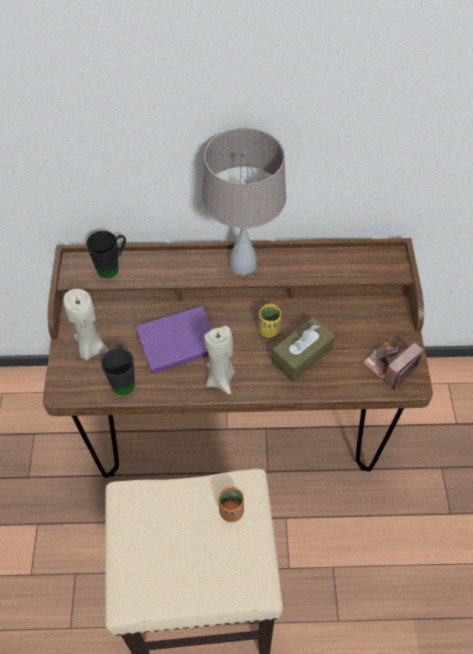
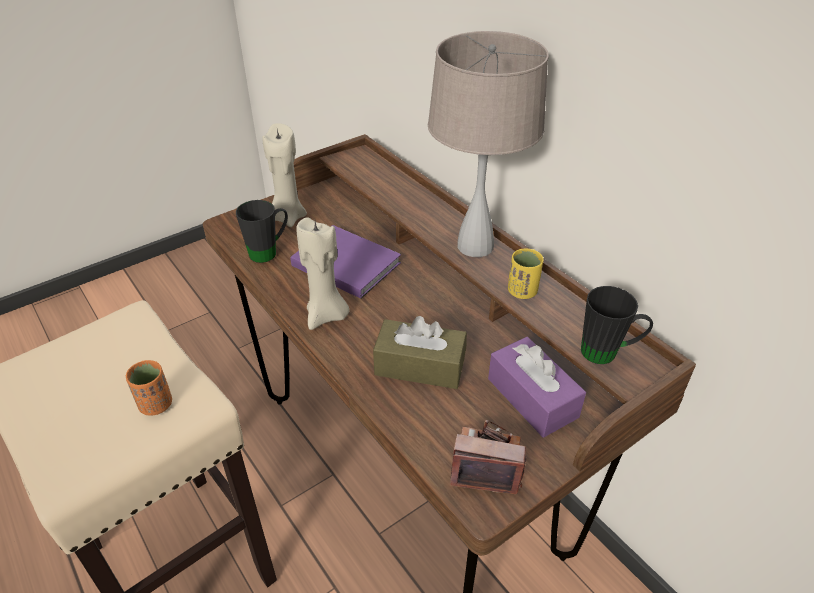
camera: 55 degrees right, 15 degrees down
(112, 266) = (377, 172): black mug -> black mug (608, 353)
(269, 330) = (427, 322): yellow cup -> yellow cup (522, 291)
(363, 319) = (532, 397): none -> purple tissue box

